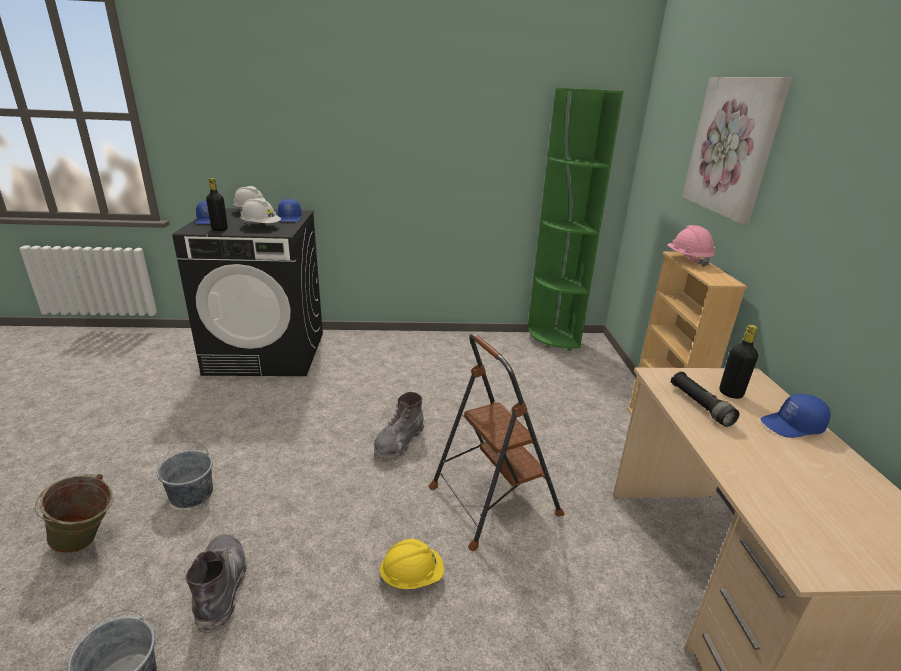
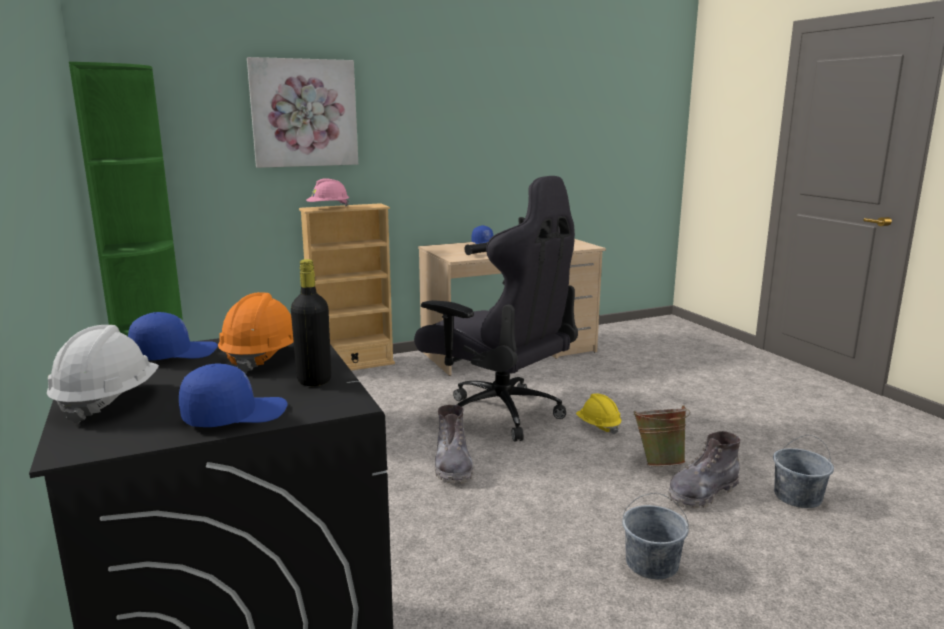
camera: 110 degrees left, 10 degrees down
(88, 543) = (777, 595): green bucket -> green bucket (658, 463)
(261, 226) = (262, 358): white hard hat -> orange hard hat
(399, 443) = (452, 466): grey boot -> grey boot turned 75 degrees clockwise
(491, 500) = (495, 413): brown step ladder -> black office chair
(730, 393) = (461, 249): black bottle -> none

